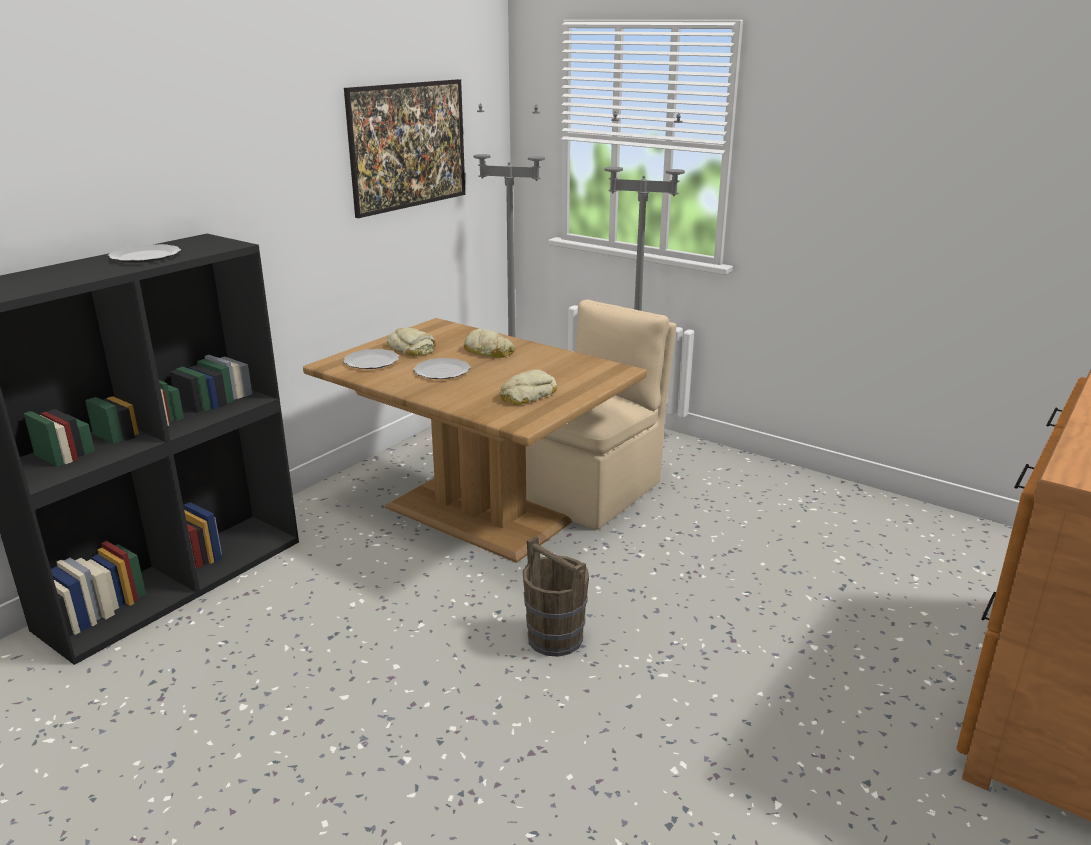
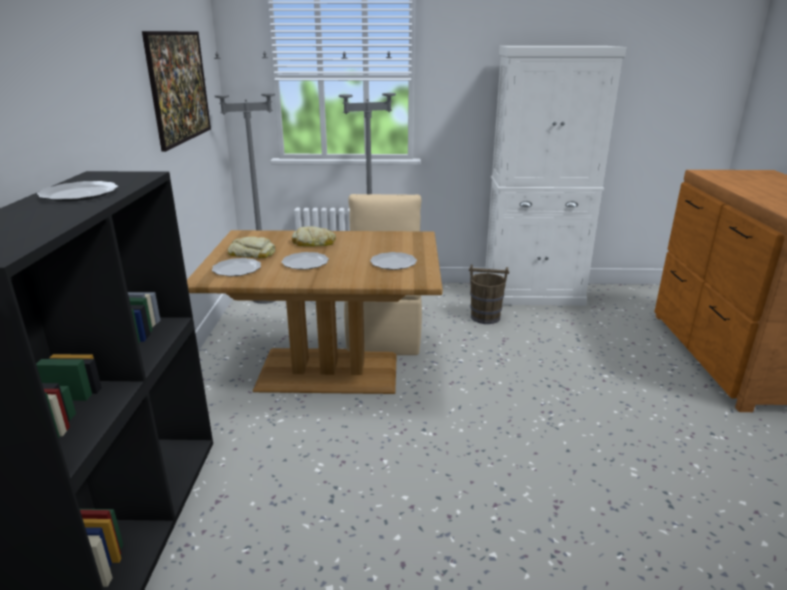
camera: 35 degrees left, 0 degrees up
(527, 395) = (392, 263): bread -> plate
(554, 638) = (478, 430): brown bucket -> brown bucket (485, 317)
(860, 507) = (533, 295): none -> white cabinet

